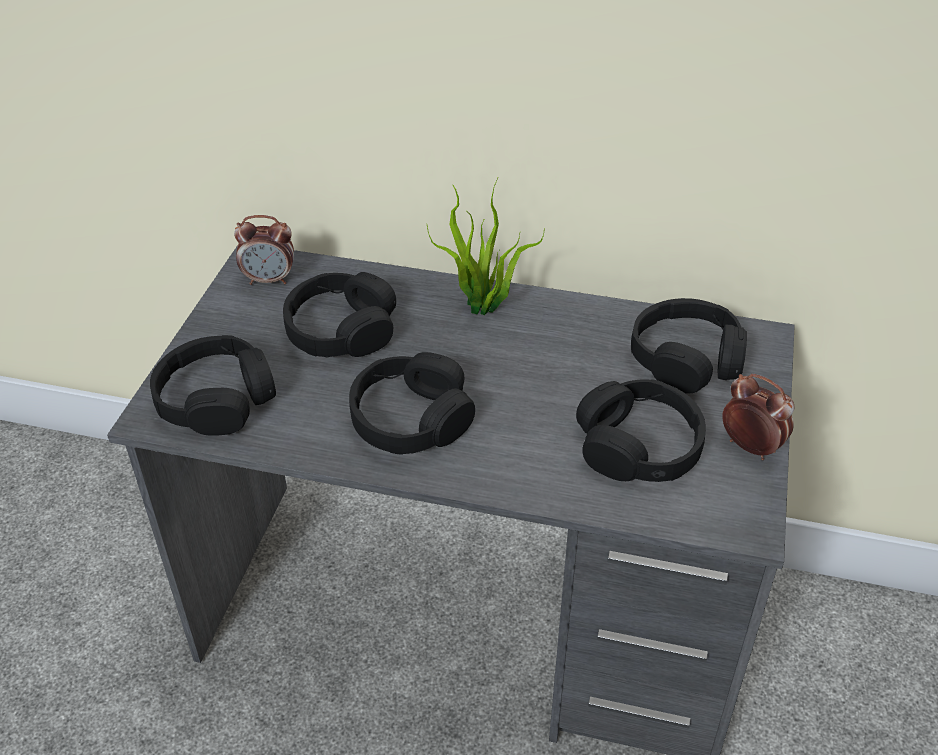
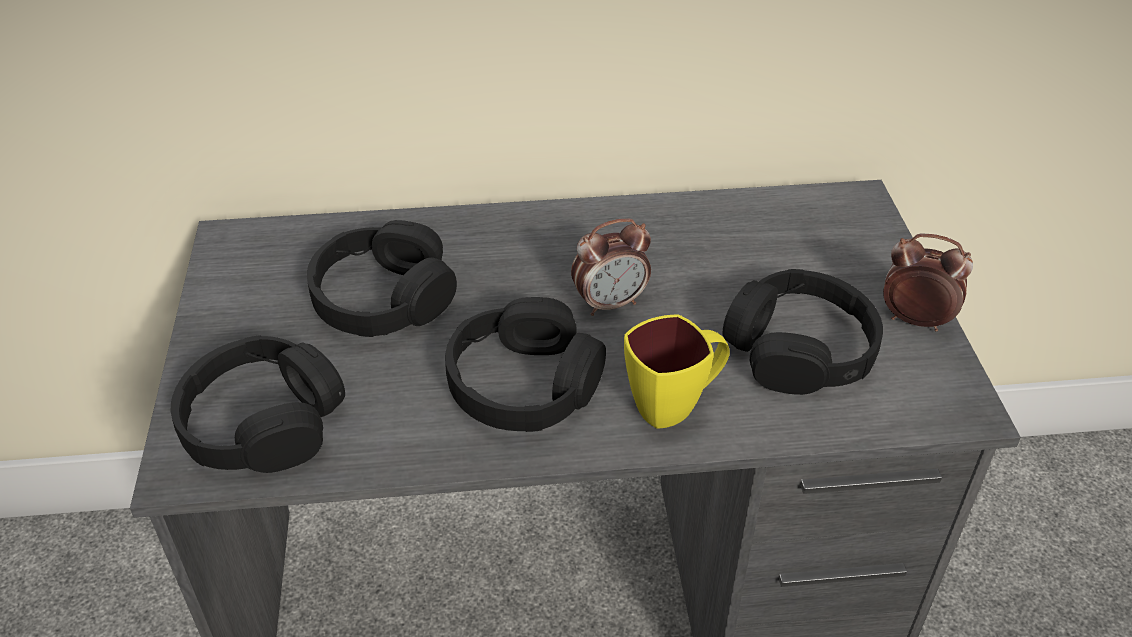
camera: 20 degrees left, 0 degrees up
(269, 279) = (261, 258): alarm clock -> alarm clock (610, 303)
(483, 309) = (542, 236): potted plant -> none
(516, 463) = (675, 405): none -> yellow mug
(686, 359) = (795, 240): black headphones -> none

